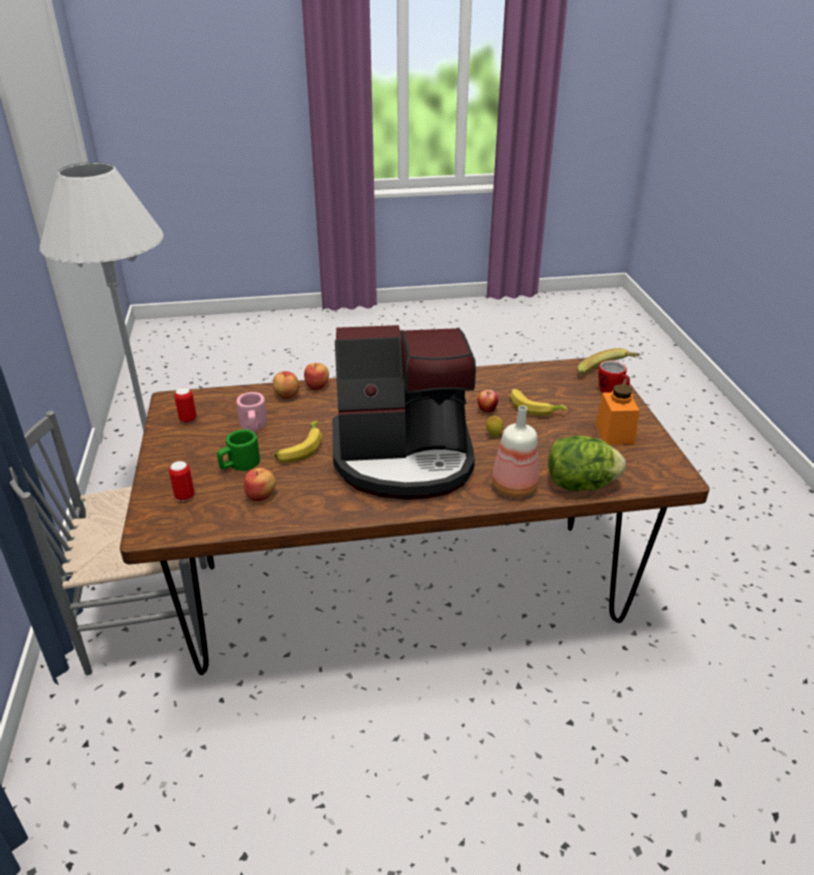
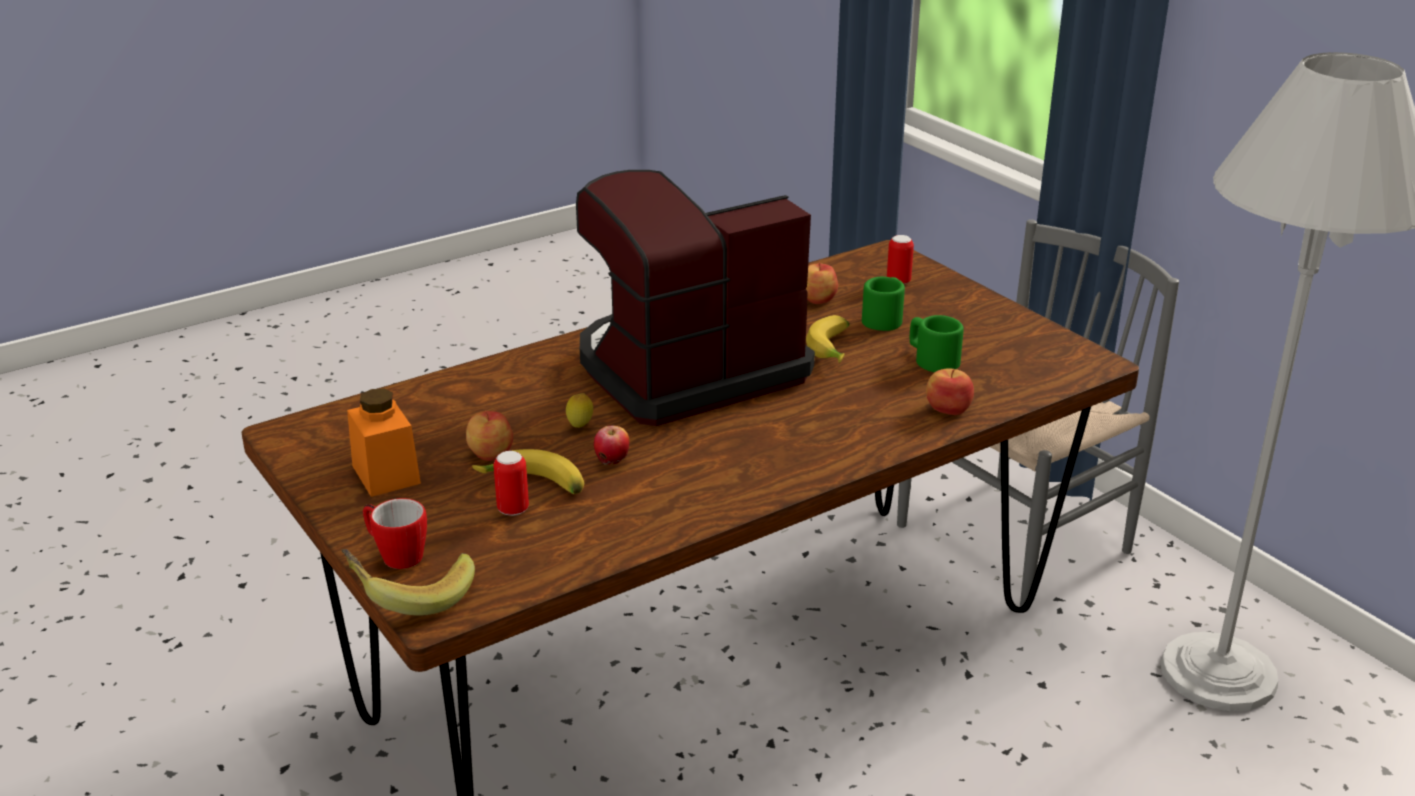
camera: 155 degrees right, 5 degrees down
(188, 419) = (1028, 347): can -> can (513, 509)
(253, 426) = (931, 359): pink mug -> green mug
(317, 386) = (921, 434): apple -> apple (489, 454)
(513, 487) = (520, 370): bottle -> none
(580, 485) = (430, 393): lettuce -> none

